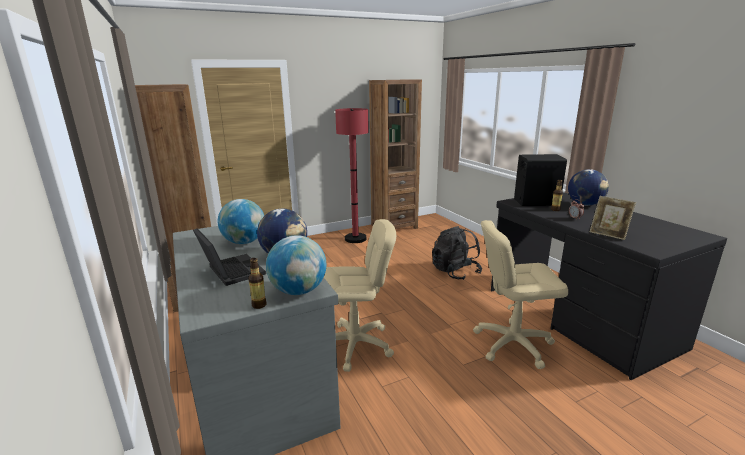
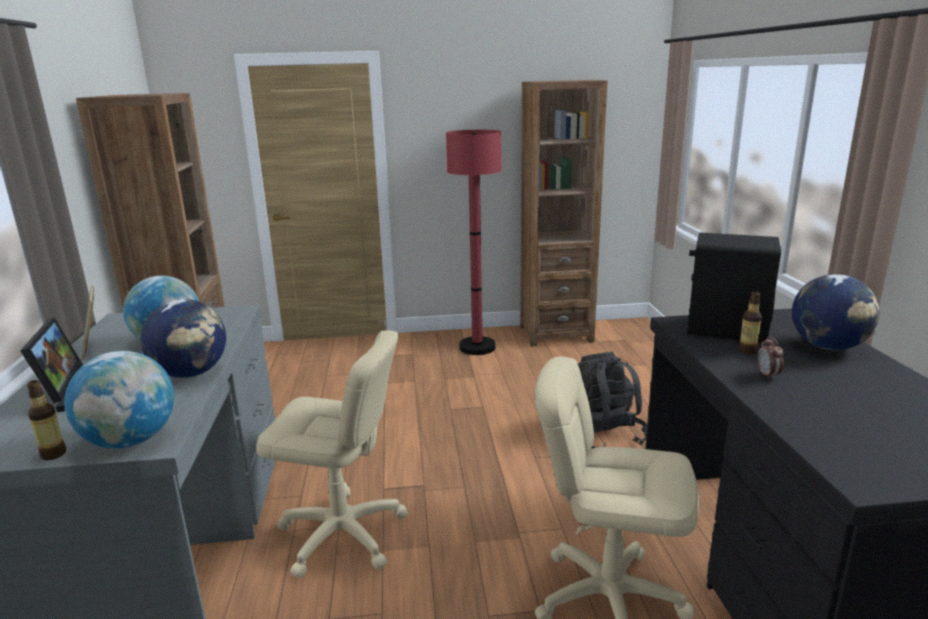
camera: 20 degrees right, 0 degrees up
(608, 234) = (800, 424): picture frame -> picture frame (94, 348)

